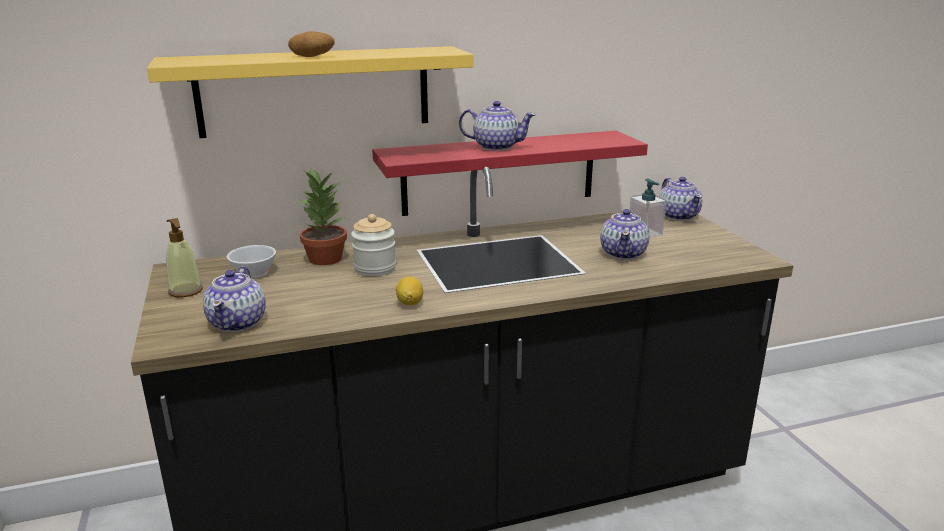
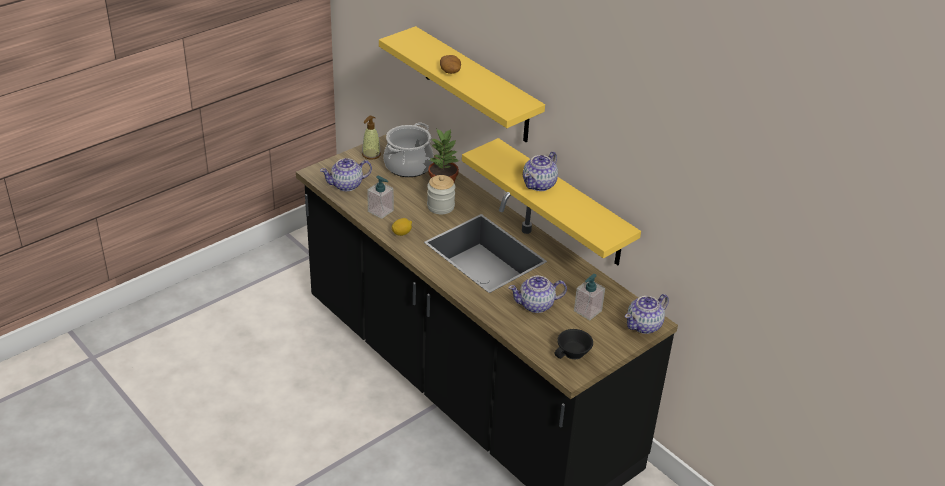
camera: 65 degrees right, 15 degrees up
(252, 272) = (408, 165): white cup -> cooking pot
(339, 308) = (380, 211): none -> soap dispenser
(496, 146) = (540, 184): teapot -> teapot turned 45 degrees clockwise
(499, 172) = (563, 203): red shelf -> yellow shelf
(721, 252) = (573, 353): none -> black cup

